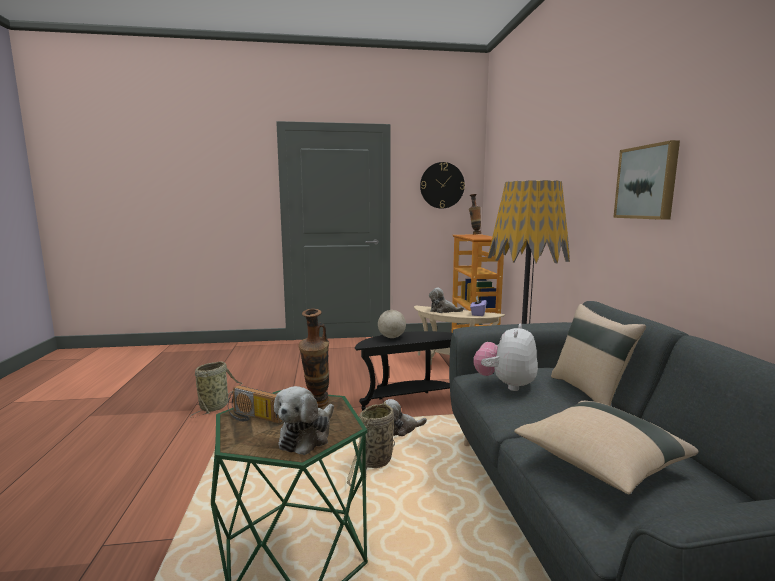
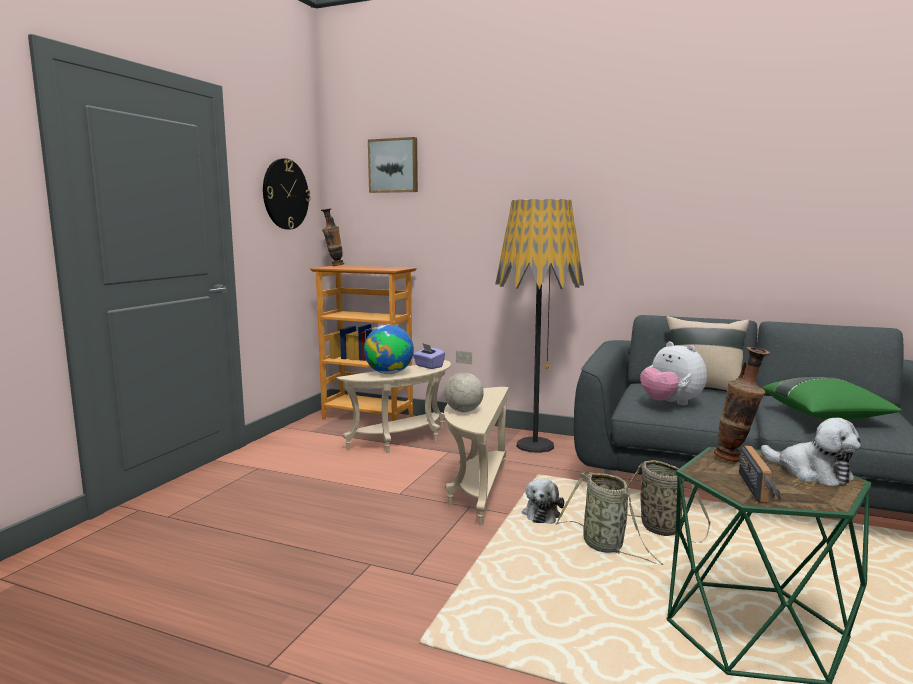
camera: 60 degrees left, 0 degrees up
(215, 406) = (309, 642): basket -> basket (657, 528)
(253, 418) = (761, 489): radio -> radio turned 45 degrees counterclockwise
(408, 401) = (476, 491): black side table -> beige side table
(443, 311) = (389, 373): plush toy -> globe
(599, 464) = (826, 416): beige pillow -> green pillow
(647, 182) = (668, 206): picture -> picture (394, 166)

